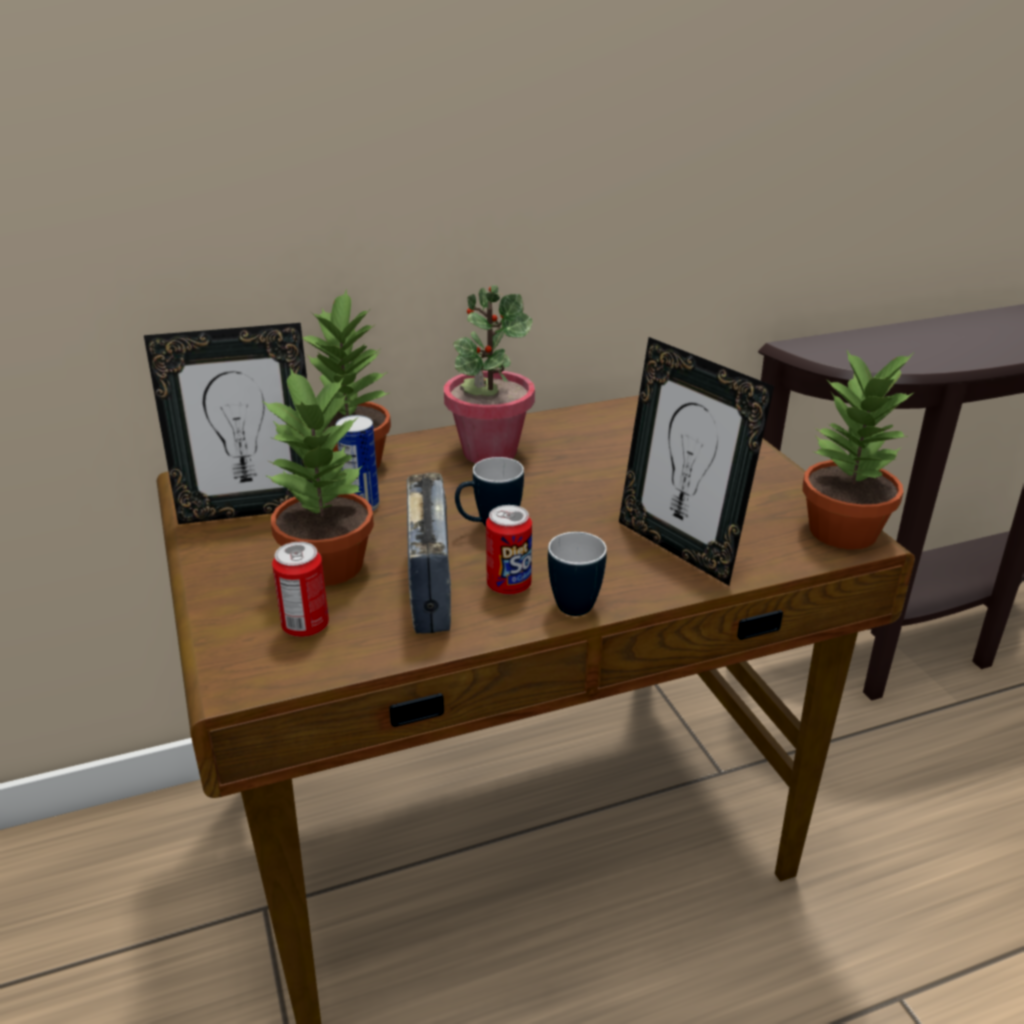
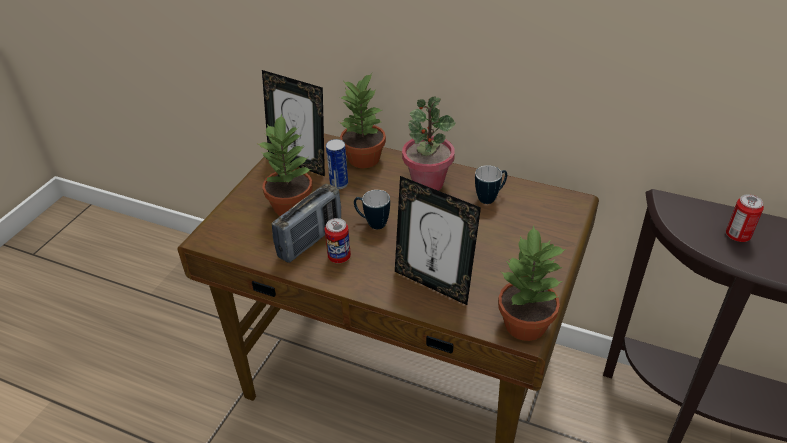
camera: 45 degrees right, 10 degrees up
(305, 626) = (251, 229): can -> can (737, 236)
(577, 600) = (354, 280): mug -> mug (490, 198)
(679, 548) = (433, 283): picture frame -> picture frame turned 60 degrees counterclockwise

